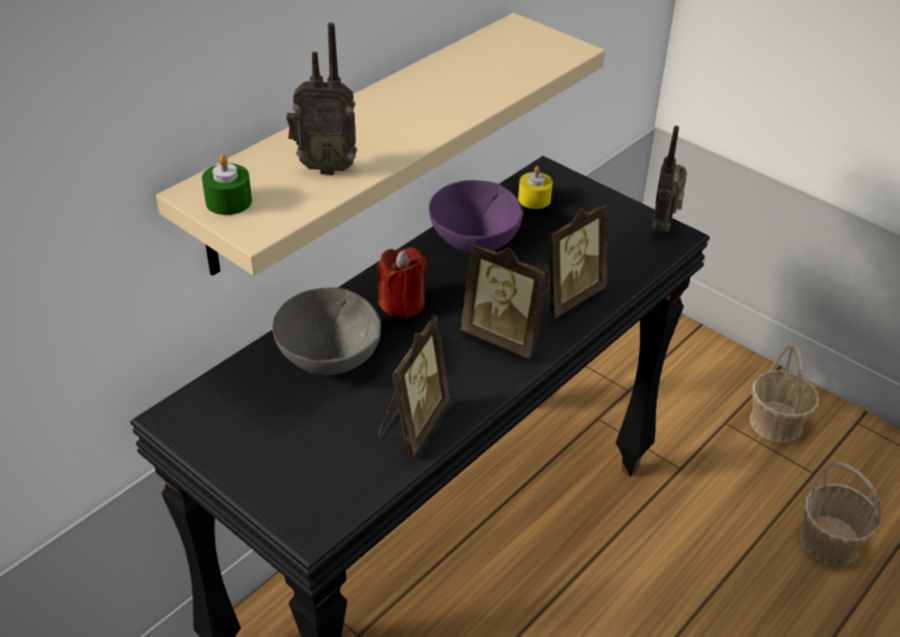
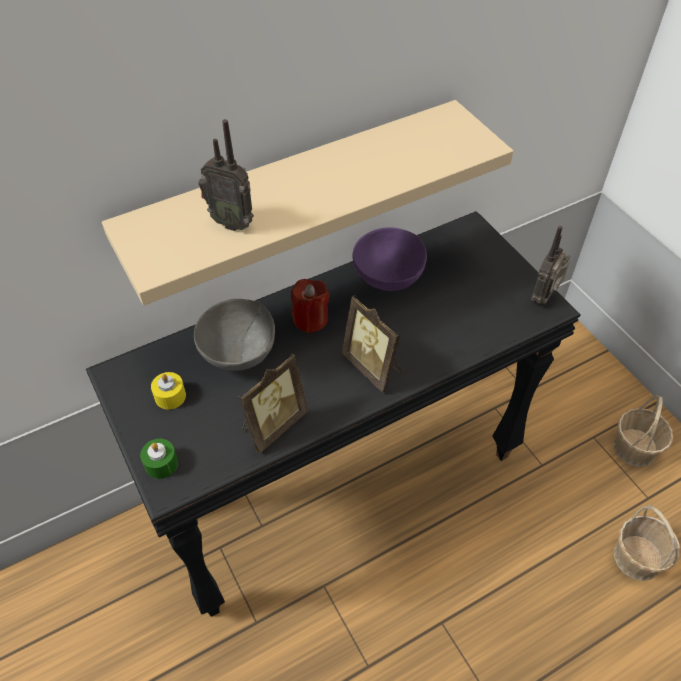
camera: 20 degrees right, 10 degrees up
(228, 201) = (148, 239): green candle -> green candle (161, 464)
(534, 199) = (451, 249): yellow candle -> yellow candle (170, 396)
(566, 296) = (437, 343): picture frame -> none

